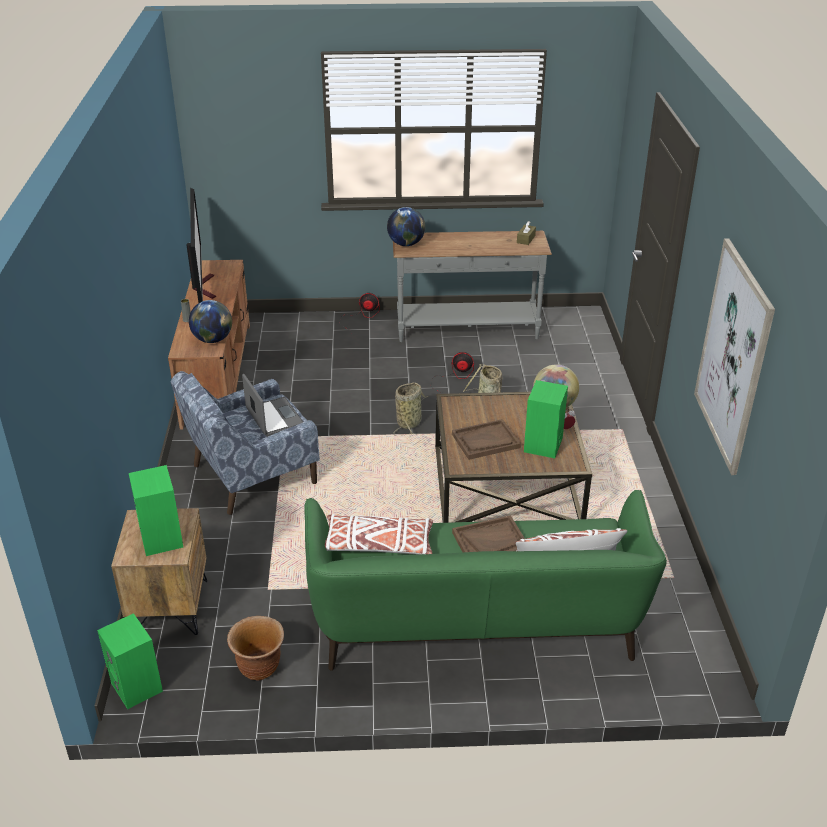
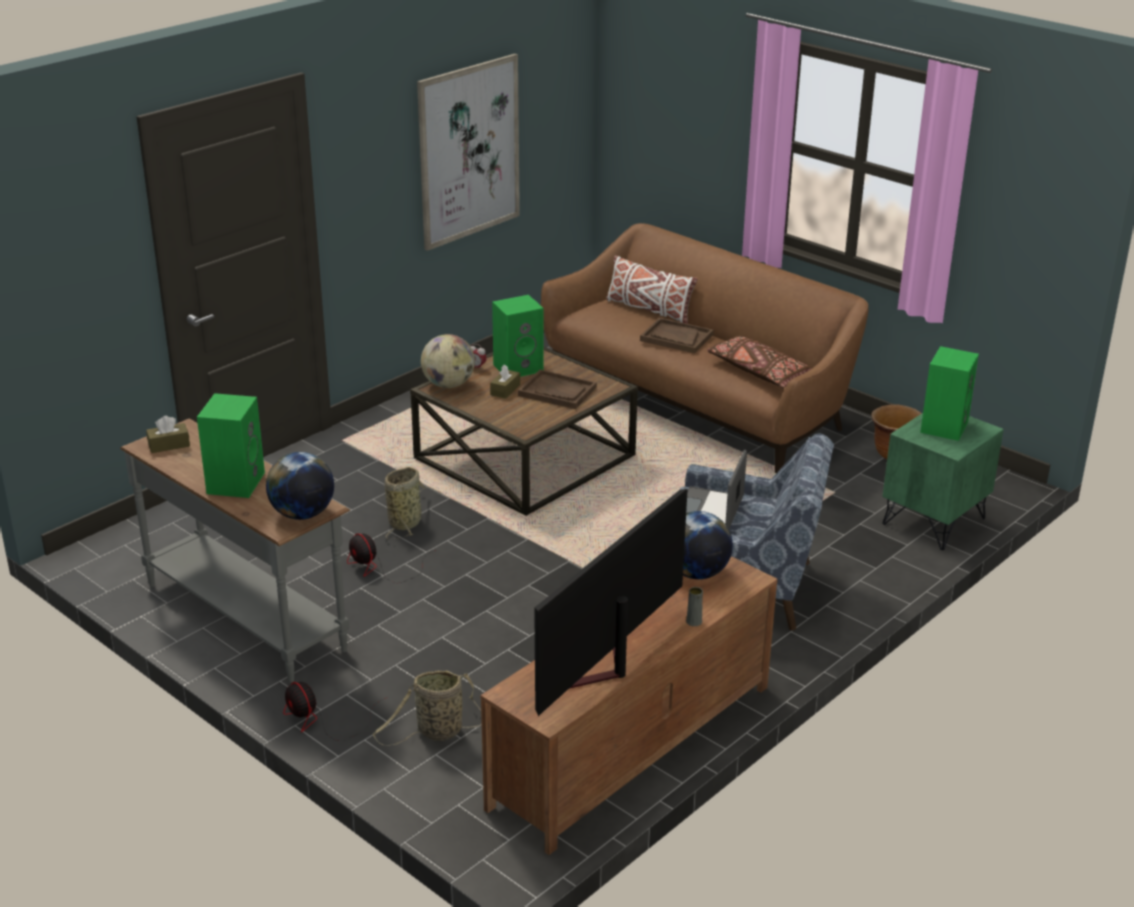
camera: 135 degrees left, 5 degrees down
(138, 686) = (1001, 486): green speaker -> green speaker (235, 482)
(169, 607) = (934, 521): brown nightstand -> green nightstand
(378, 544) = (759, 372): white pillow -> brown pillow
(410, 422) = (508, 551): basket -> basket (436, 732)
(476, 622) = (699, 402): green sofa -> brown sofa
(517, 423) = (505, 390): none -> brown tissue box

